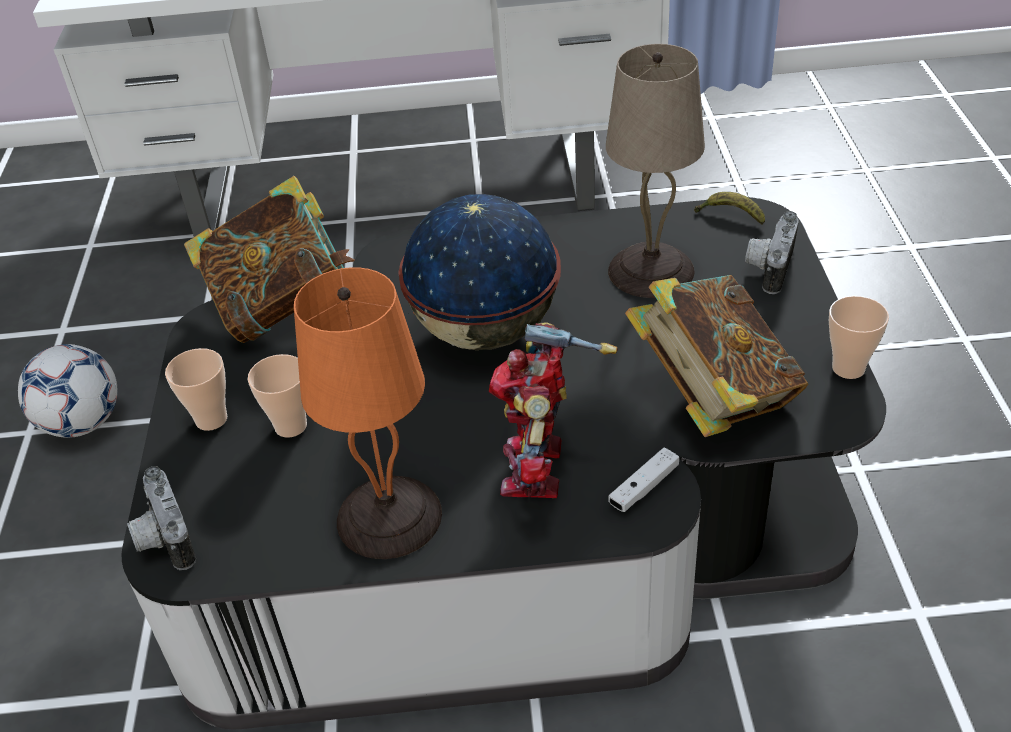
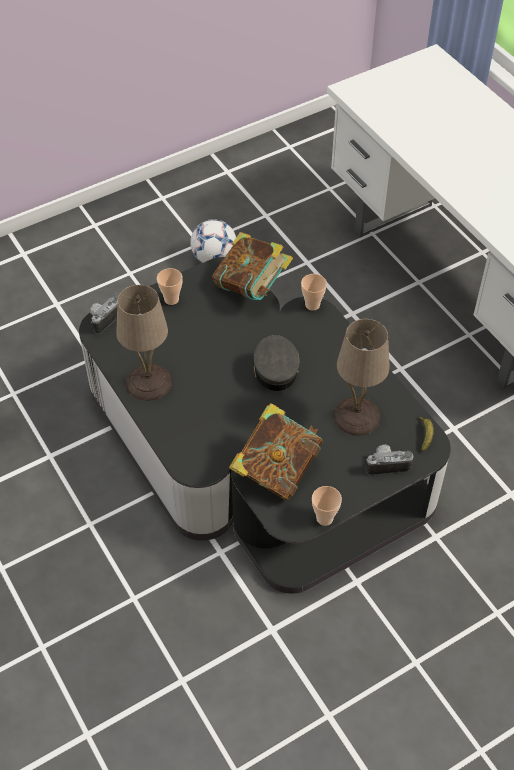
camera: 60 degrees right, 10 degrees up
(291, 426) = (181, 327): cup -> cup (312, 305)
(387, 518) = (147, 382): orange table lamp -> beige table lamp
(486, 332) = (275, 368): globe -> grey cap
(539, 469) = (198, 421): toy robot -> none
(644, 487) = (206, 461): white game controller -> none

